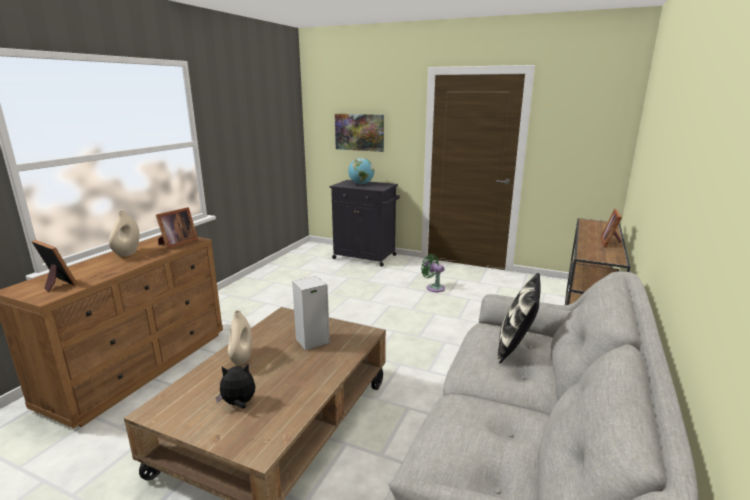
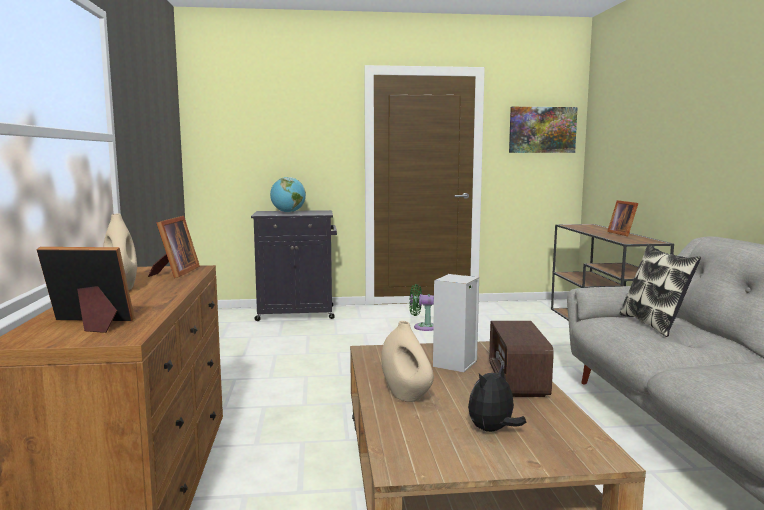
camera: 30 degrees left, 10 degrees down
(323, 369) = (518, 381): none -> radio
(359, 132) = (272, 146): picture -> picture (542, 130)

